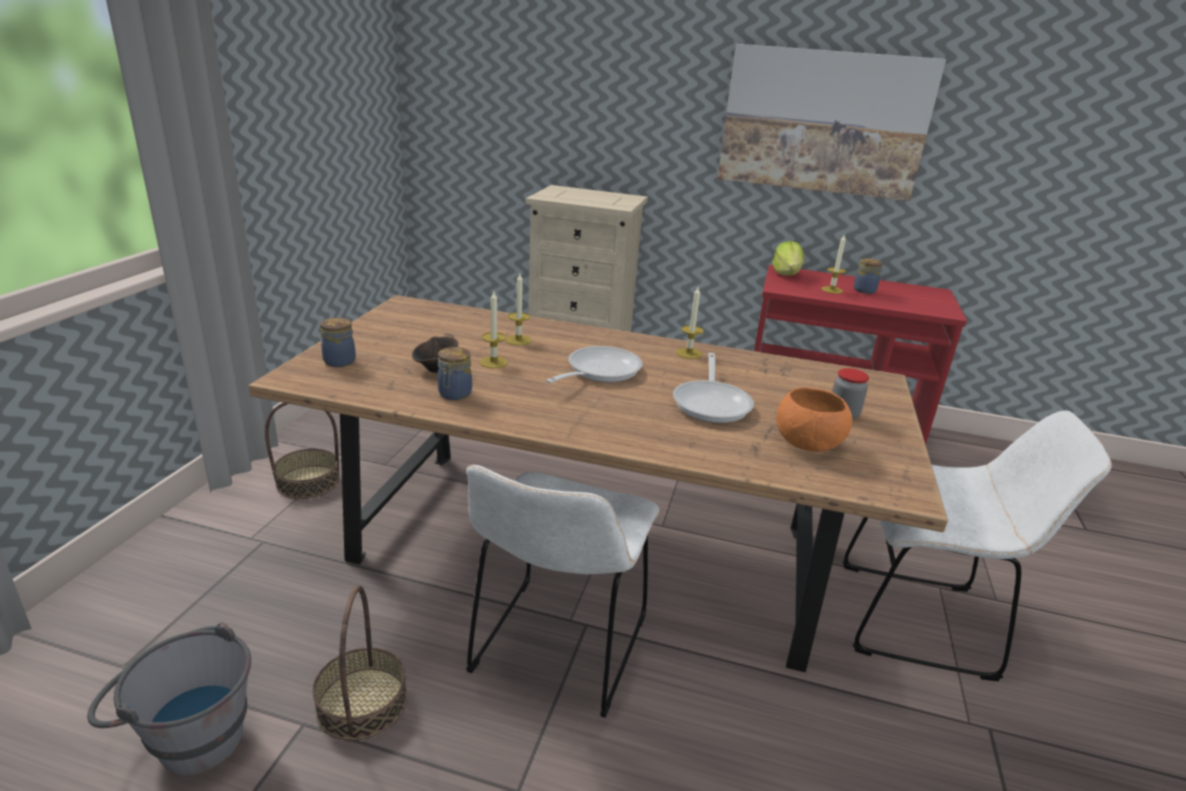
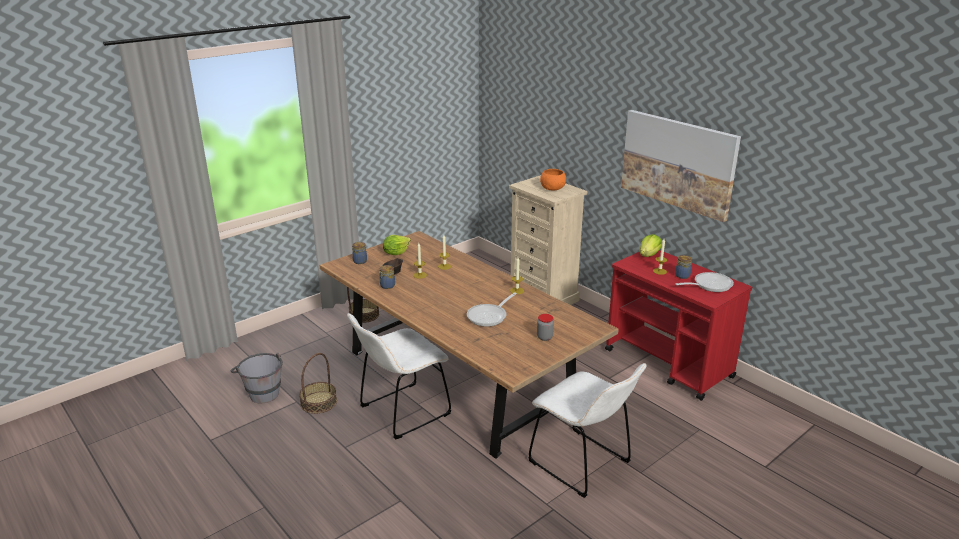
camera: 35 degrees right, 0 degrees up
(398, 335) = (396, 253): none -> lettuce
(599, 371) = (460, 290): frying pan -> frying pan (709, 285)
(808, 443) = (504, 344): orange bowl -> orange bowl (552, 189)

